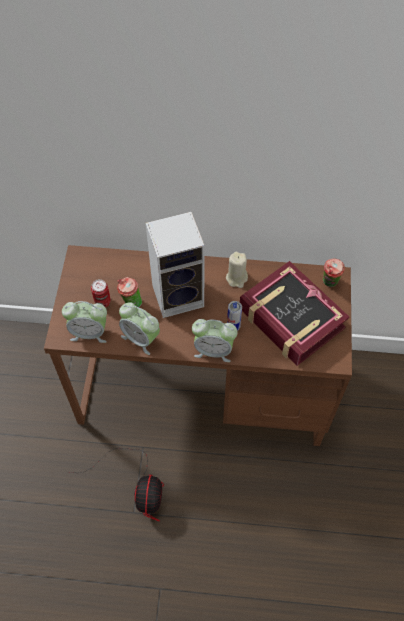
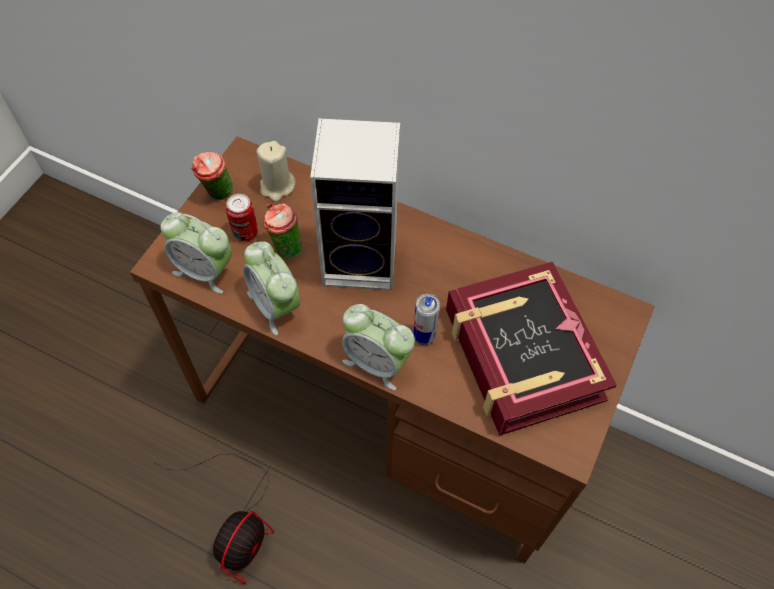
camera: 20 degrees right, 0 degrees up
(237, 278) = (462, 263): beige candle -> beige candle (277, 186)
(329, 283) = (609, 320): cup -> cup (217, 194)

